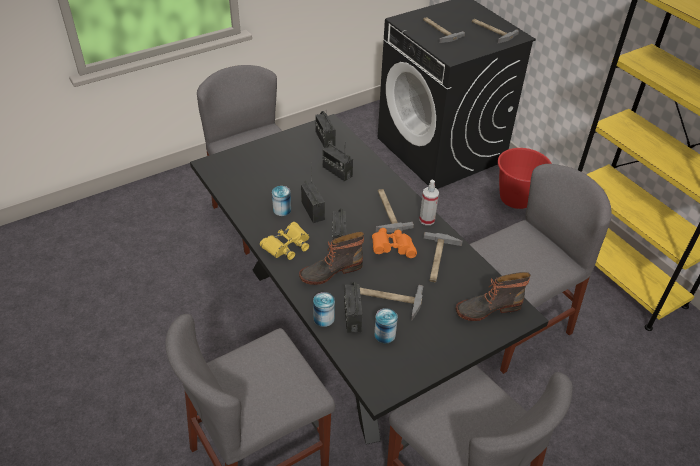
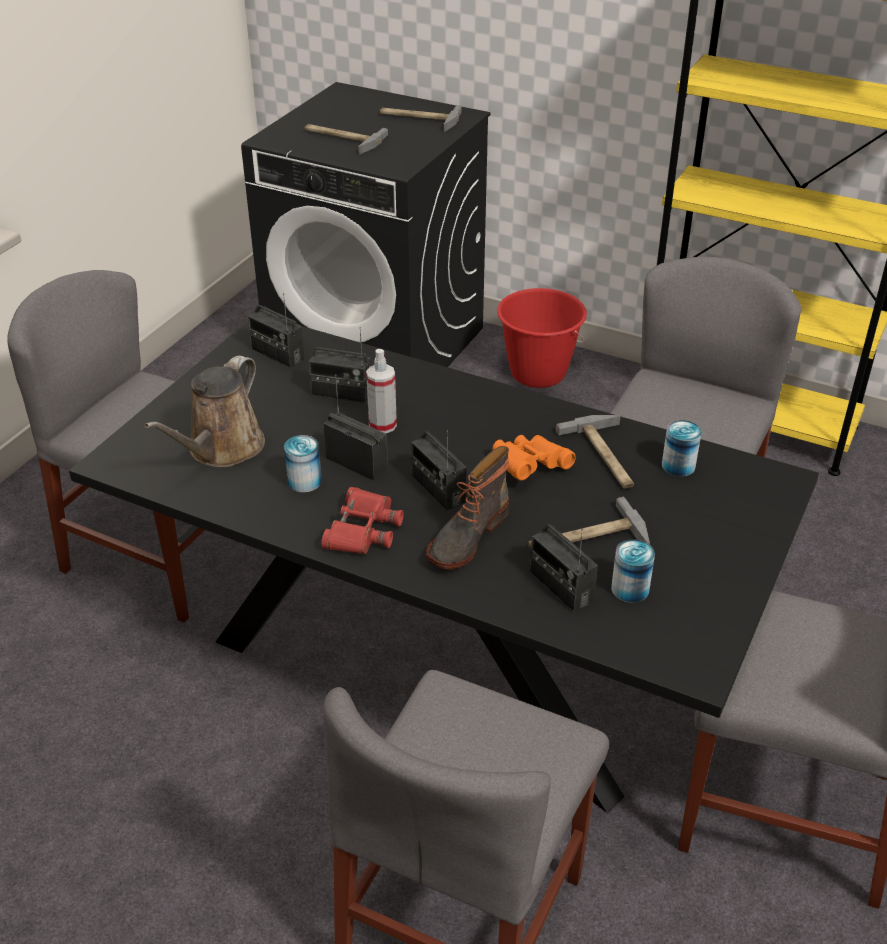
camera: 30 degrees left, 5 degrees down
(259, 178) = (222, 449): none -> brown watering can
(287, 245) = (363, 529): yellow binoculars -> red binoculars
(324, 318) = (521, 608): can -> can (678, 466)
(387, 211) = (471, 420): hammer -> none
(427, 220) = (539, 409): spray bottle -> spray bottle (382, 425)
(487, 308) = (731, 490): boot -> none

